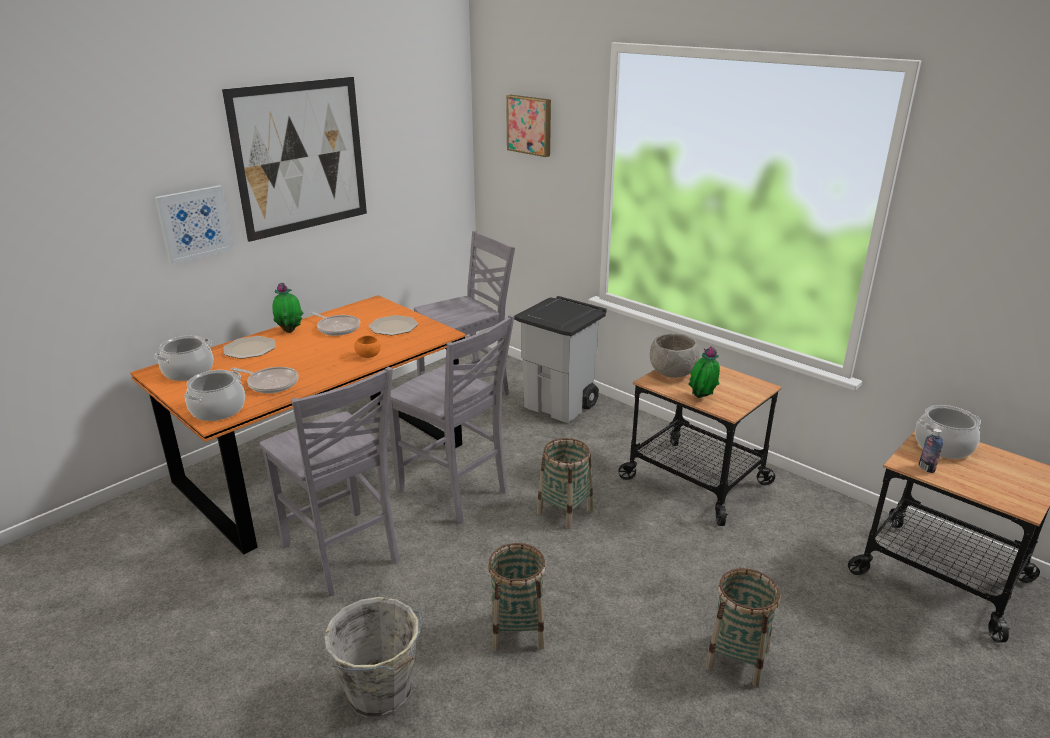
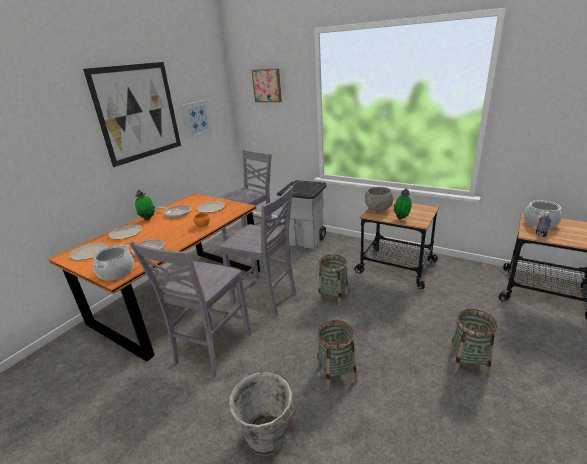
camera: 10 degrees left, 0 degrees up
(188, 372) = (89, 252): cooking pot -> plate
(194, 223) = (77, 158): picture -> picture (197, 118)
(342, 554) = (211, 348): grey chair -> grey chair turned 75 degrees clockwise

